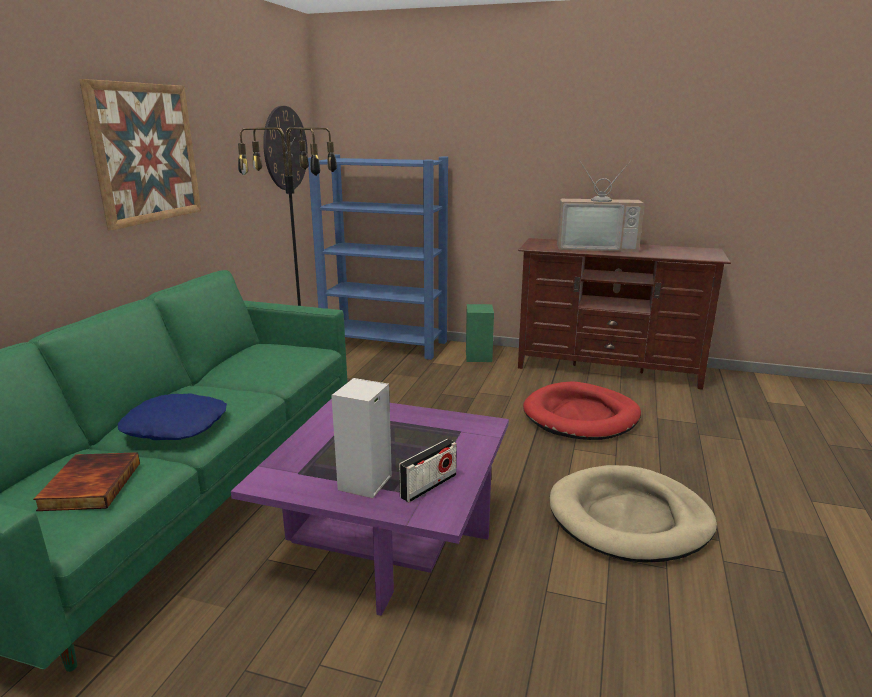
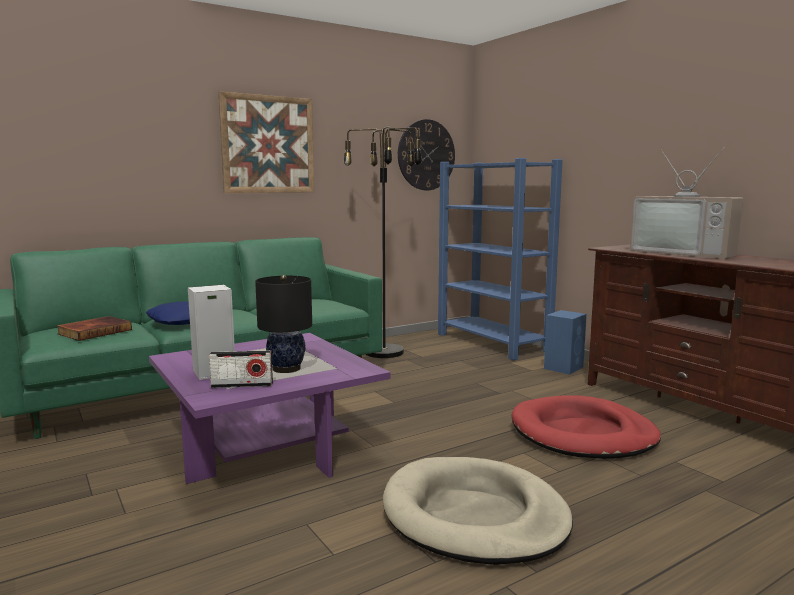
camera: 40 degrees right, 10 degrees down
(421, 449) = (286, 368): none -> black table lamp
(478, 356) = (564, 367): green speaker -> blue speaker

